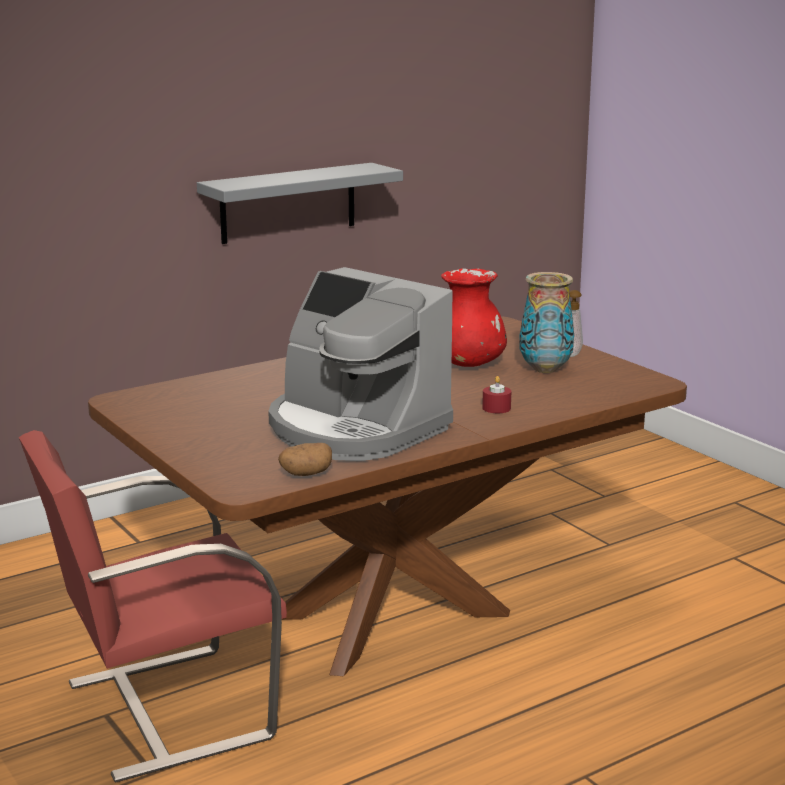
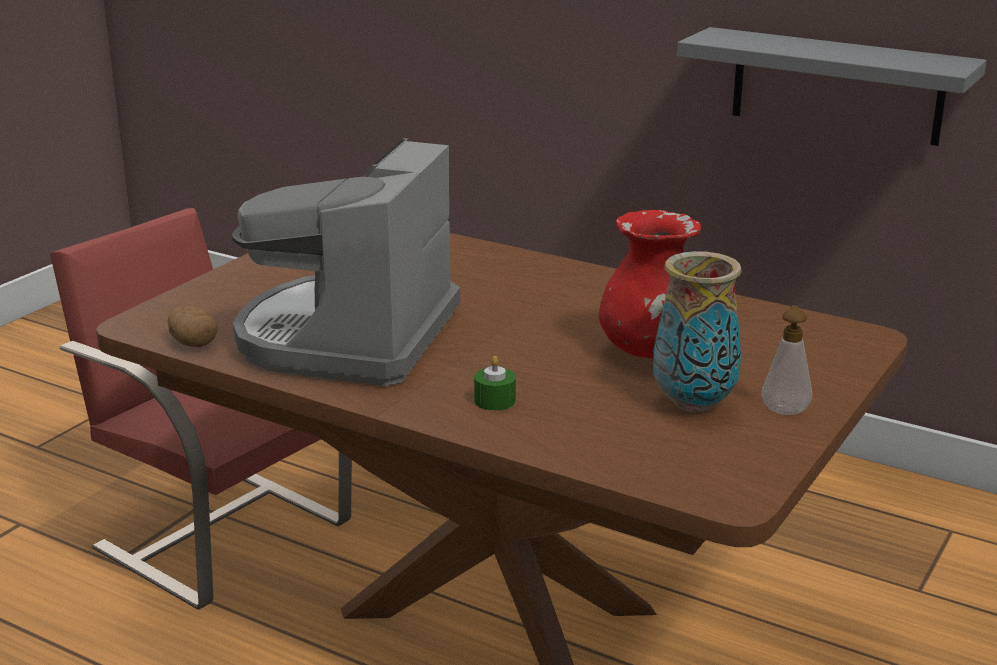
camera: 65 degrees right, 5 degrees up
(496, 408) = (495, 400): red candle -> green candle

